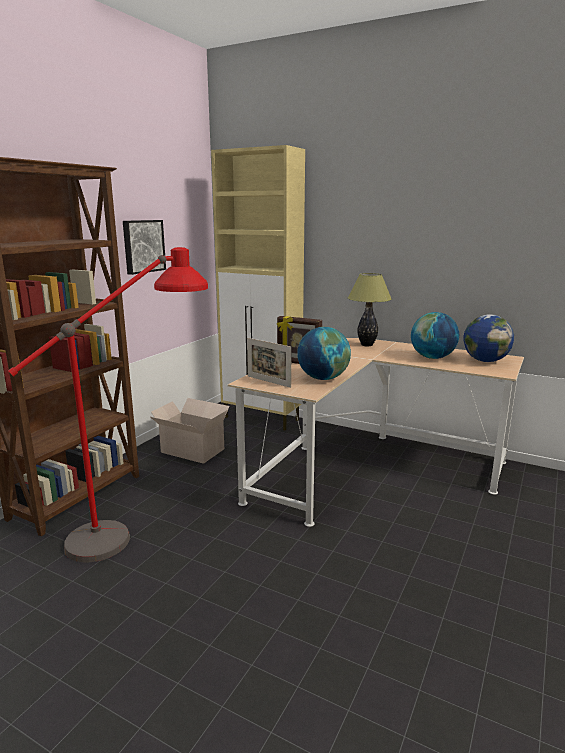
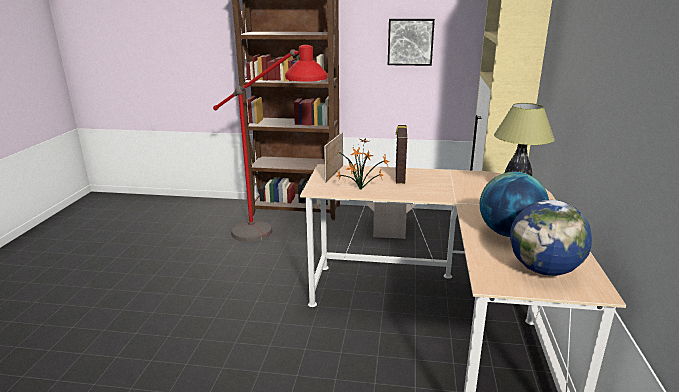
camera: 70 degrees right, 5 degrees up
(323, 378) = (362, 190): globe -> potted plant

